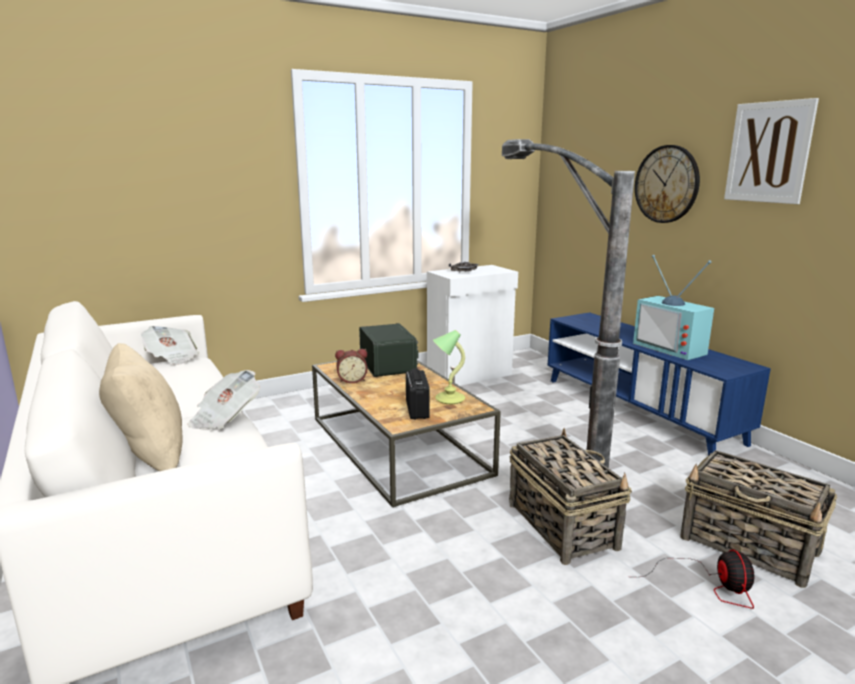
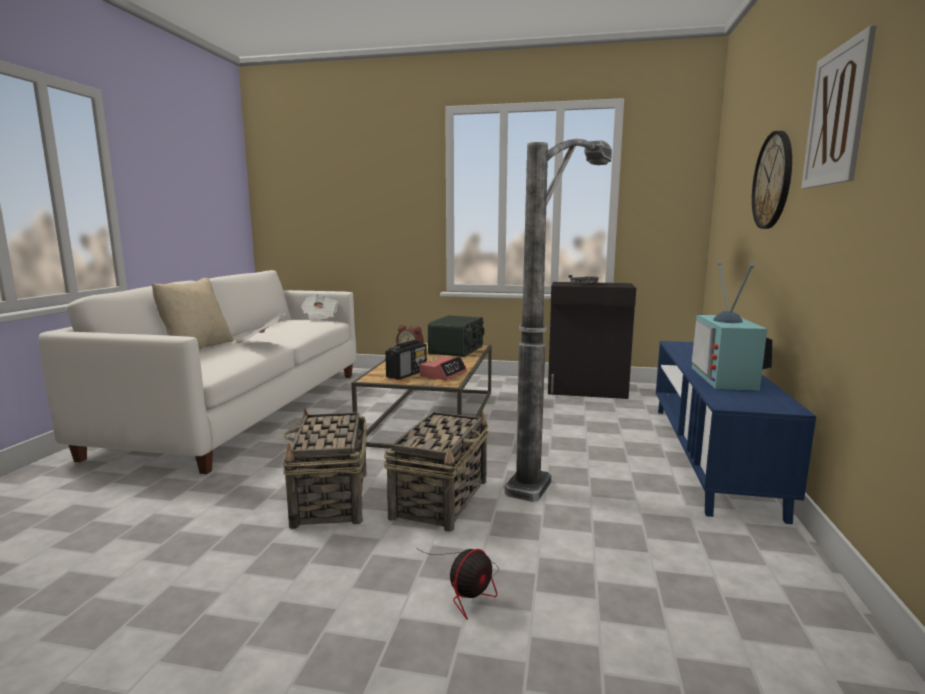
camera: 40 degrees right, 5 degrees down
(448, 399) = (443, 374): table lamp -> alarm clock
(470, 374) = (587, 391): white cabinet -> black cabinet
(750, 546) = (578, 586): basket -> basket (331, 499)

